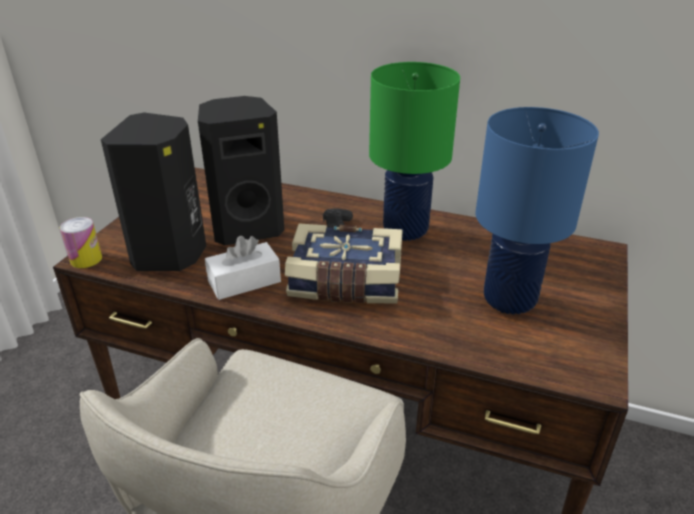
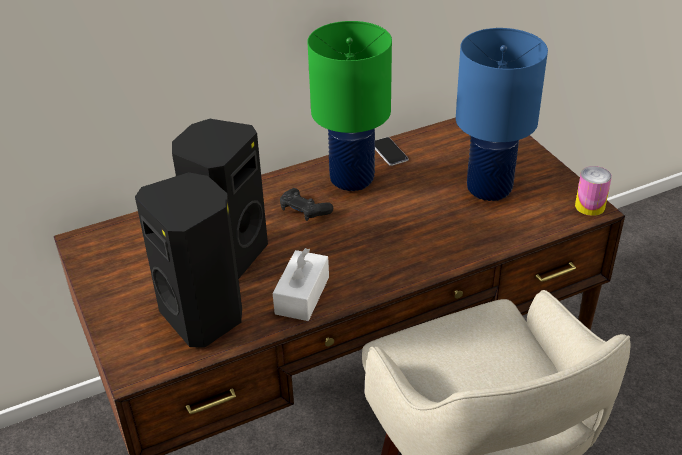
camera: 45 degrees left, 5 degrees up
(86, 259) = (134, 372): can -> can (590, 206)
(345, 282) = (373, 246): book -> none
(469, 229) = (389, 152): none -> phone

